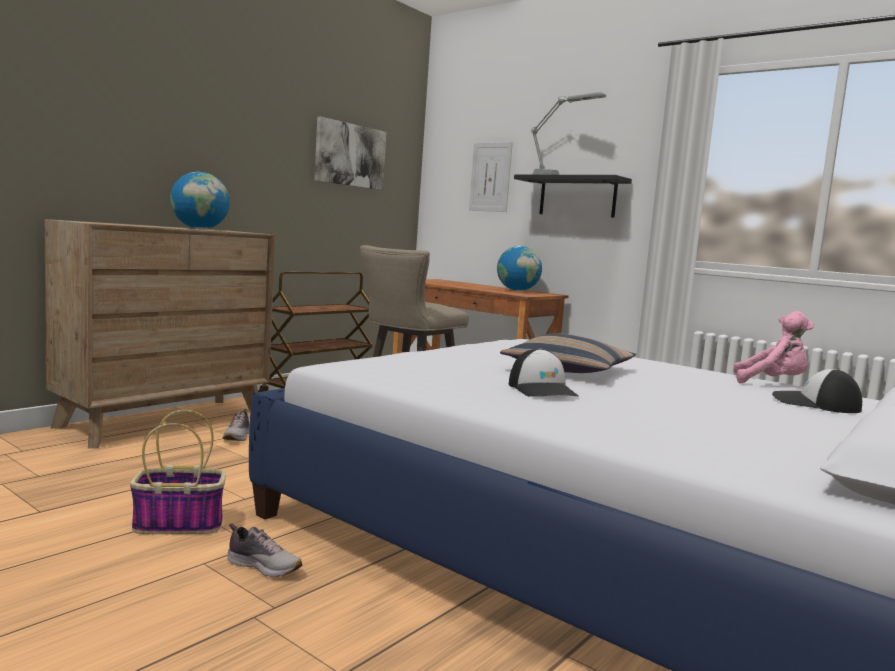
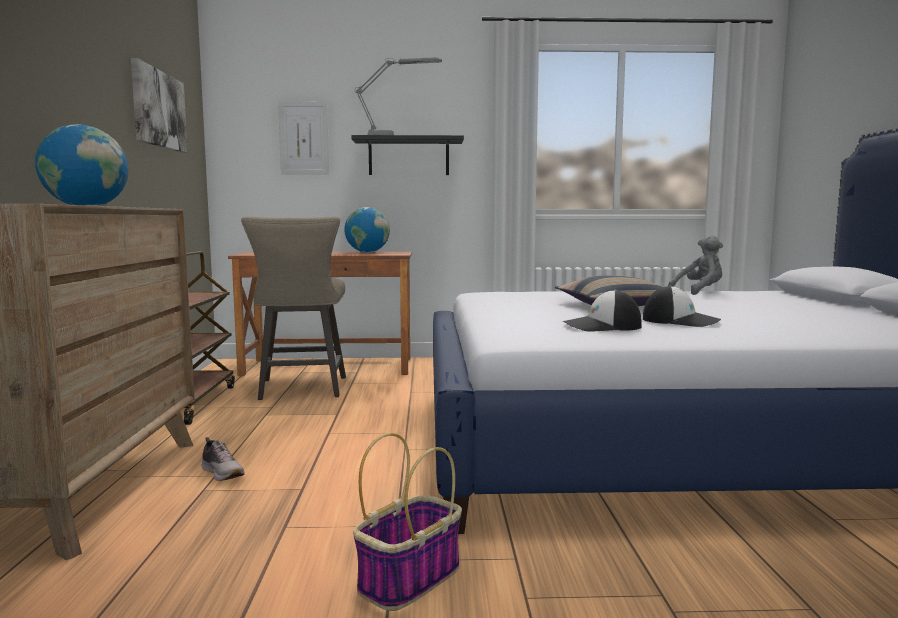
camera: 40 degrees left, 0 degrees up
(264, 566) = (570, 570): shoe -> none
(772, 383) = (699, 291): pink plush toy -> grey plush toy
(814, 404) = (765, 298): cap -> cap (602, 326)

